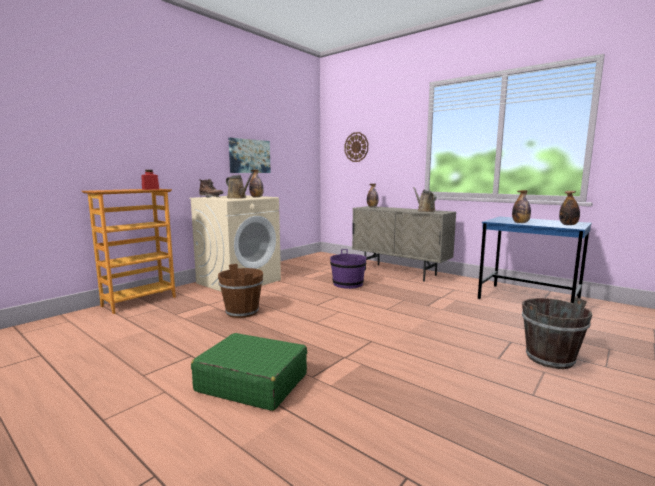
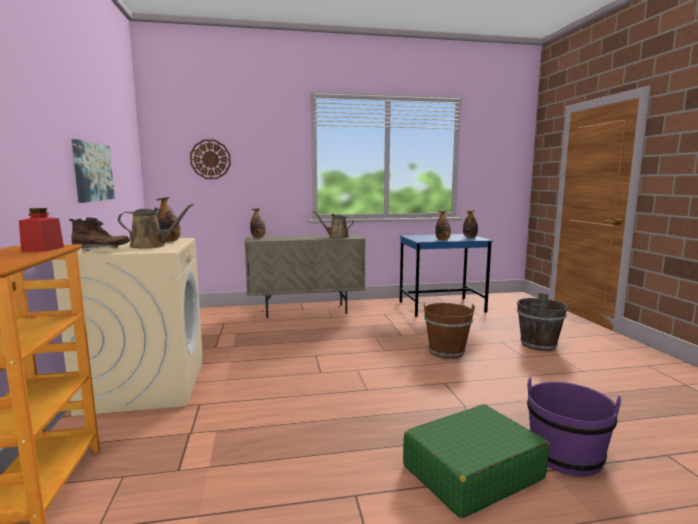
camera: 50 degrees left, 0 degrees up
(242, 312) = (266, 418): brown bucket -> brown bucket (446, 351)
(347, 284) = (290, 339): purple bucket -> purple bucket (565, 455)

